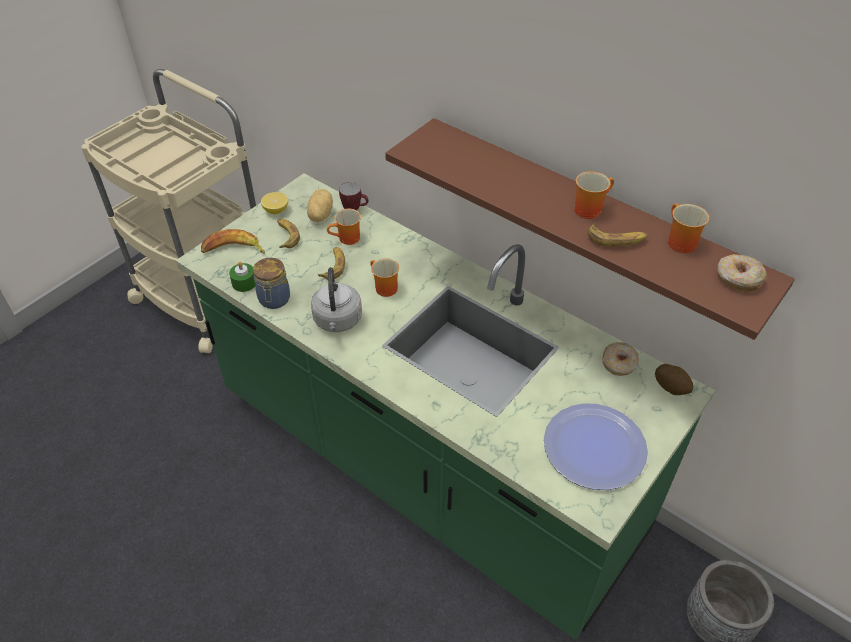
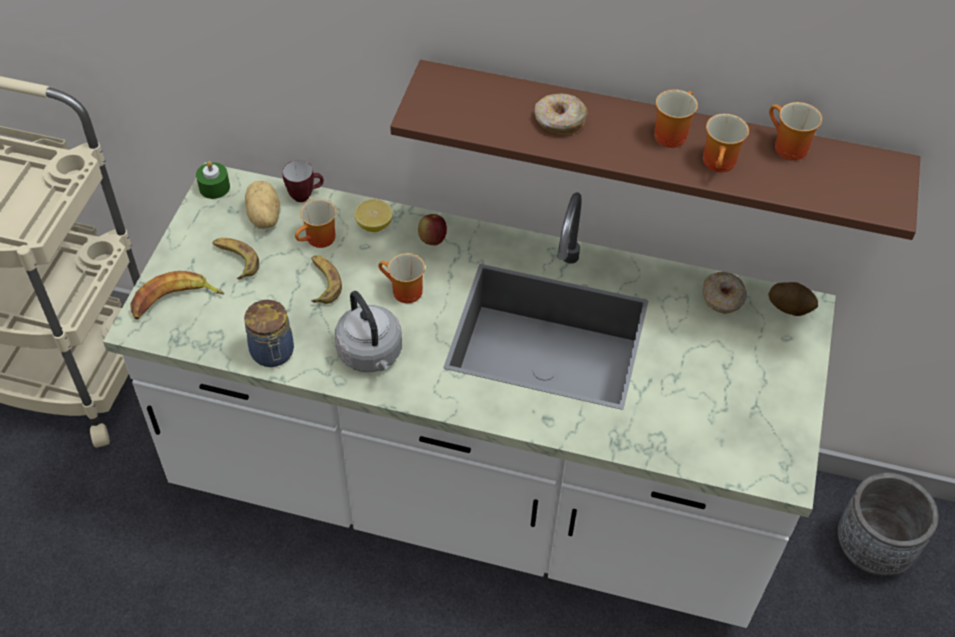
camera: 25 degrees left, 5 degrees up
(244, 283) = (219, 343): green candle -> green candle (214, 187)
(276, 210) = (199, 227): lemon -> lemon (374, 225)
(423, 260) = (432, 239): none -> apple
(425, 464) = (471, 489): green counter -> white counter
(594, 447) = (745, 407): plate -> none
(616, 239) = (721, 164): banana -> mug
(738, 278) = (867, 174): donut -> donut (559, 121)

